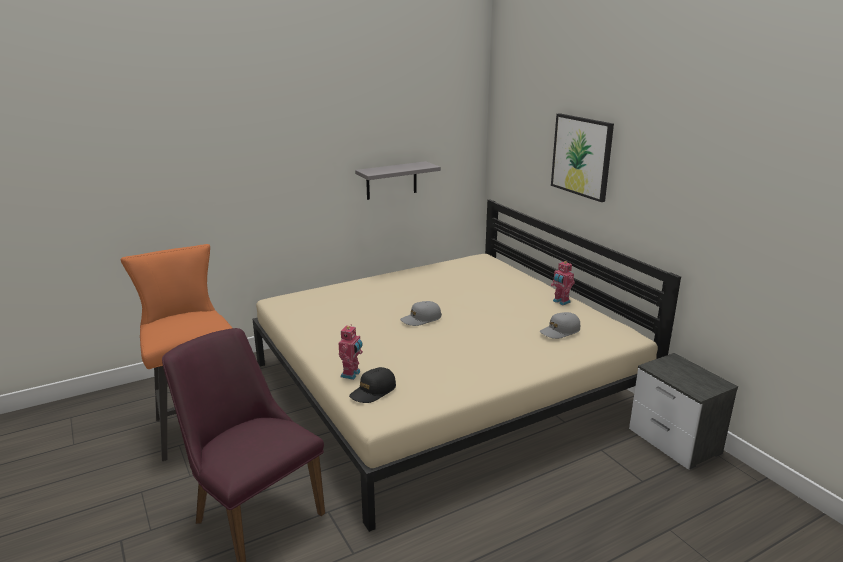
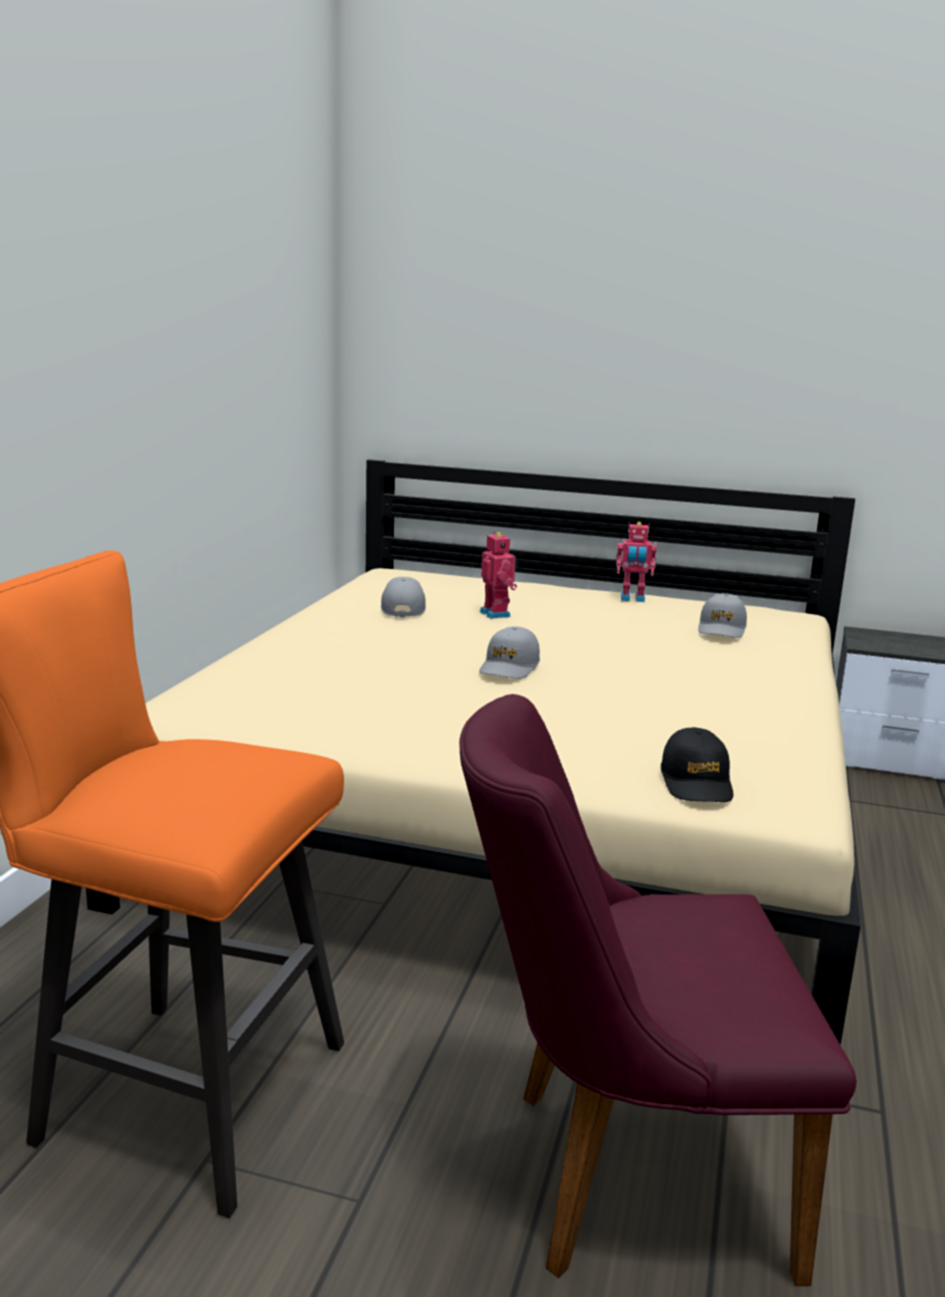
camera: 45 degrees left, 5 degrees down
(351, 374) = (604, 774): toy robot -> toy robot (497, 614)
(391, 180) = (239, 419): grey shelf -> none
(444, 278) = (403, 608): none -> grey cap
(582, 156) = (611, 338): picture -> none

